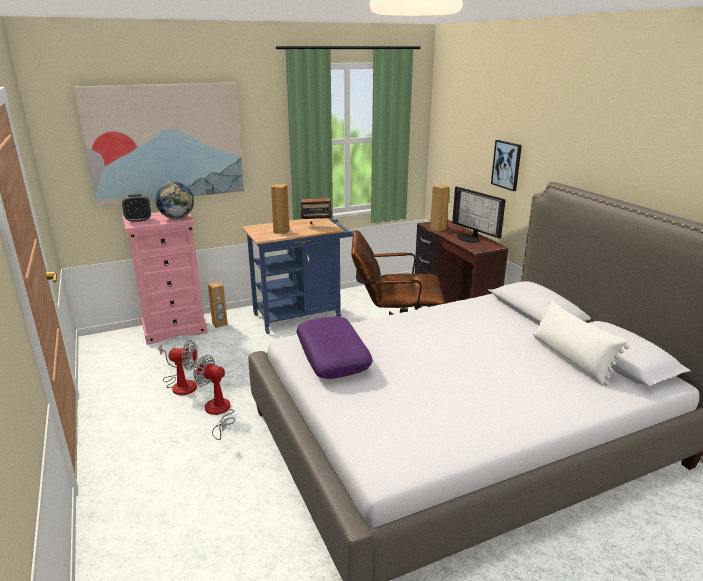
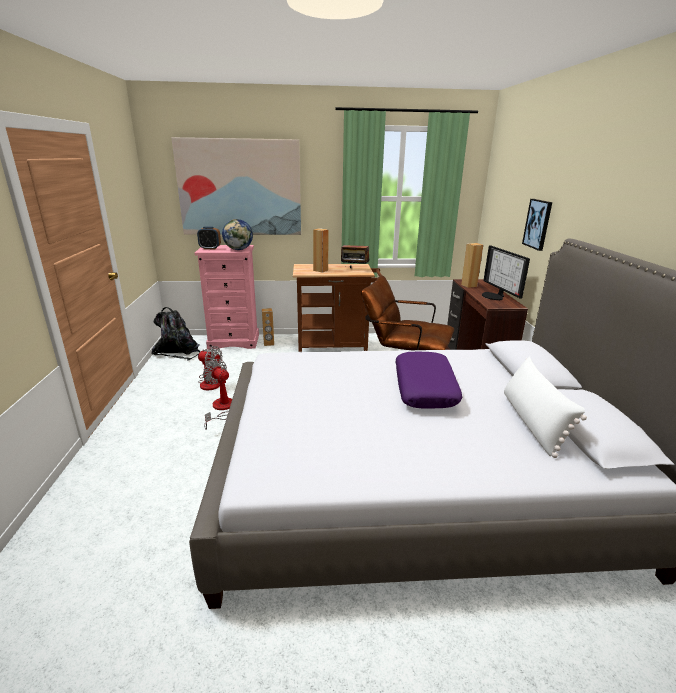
camera: 20 degrees right, 0 degrees up
(111, 354) = (178, 351): none -> black backpack
(302, 315) = (337, 348): blue cart -> brown cart
(333, 356) = (296, 374): purple pillow -> purple pillow (425, 388)

